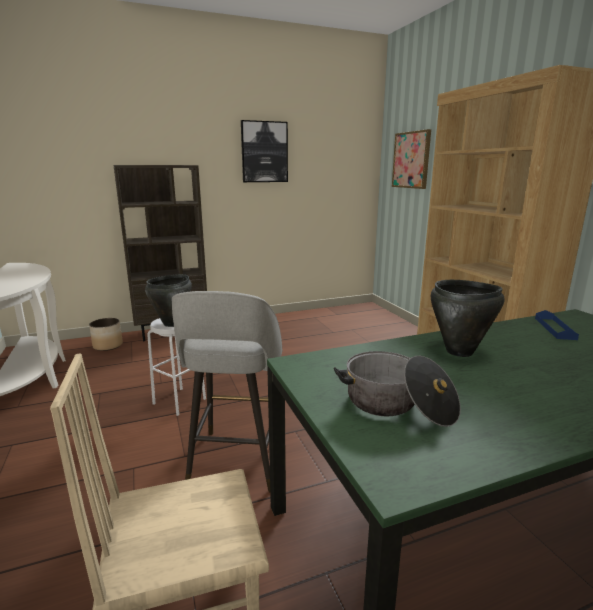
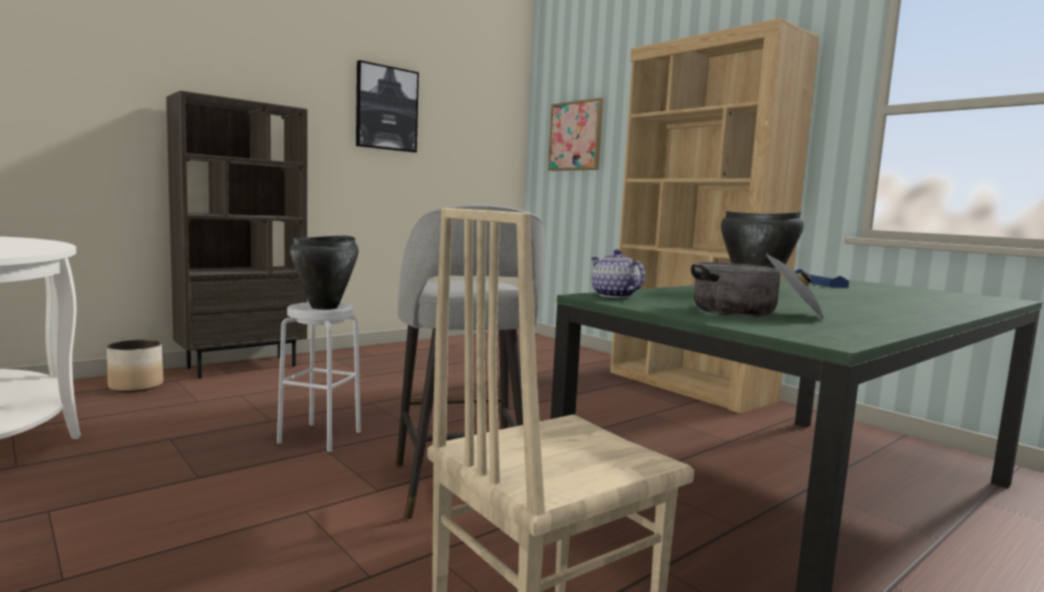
camera: 20 degrees left, 10 degrees down
(309, 362) = (612, 296): none -> teapot

